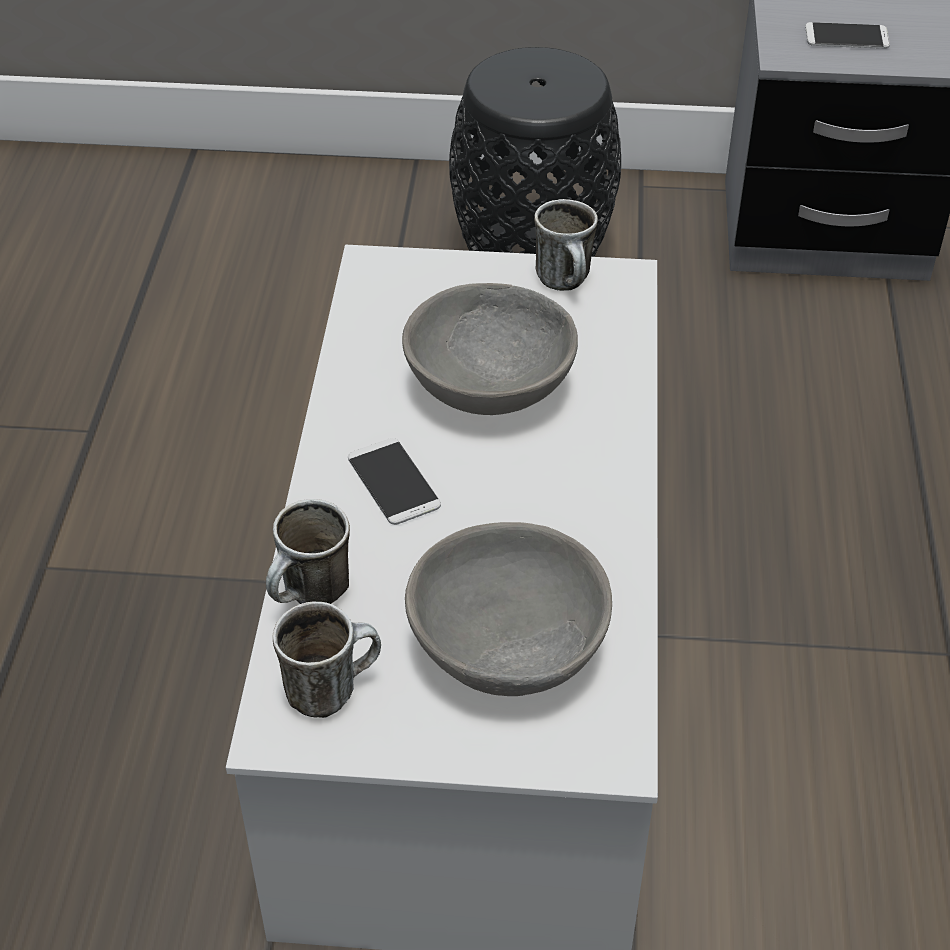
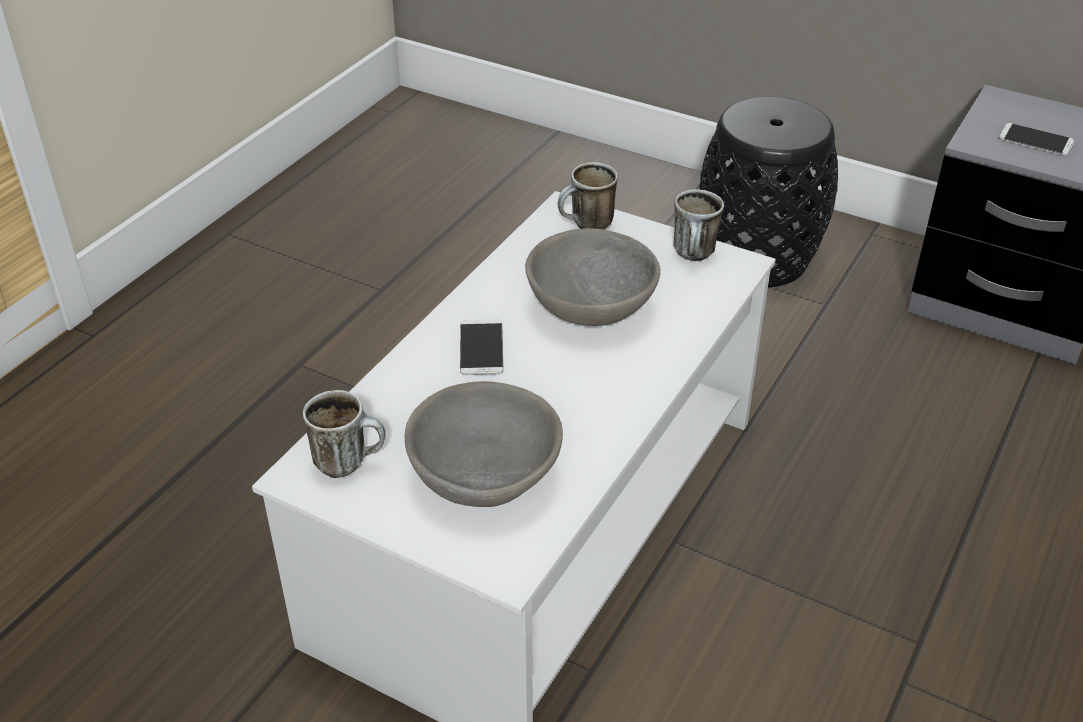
camera: 25 degrees right, 5 degrees down
(312, 597) = (377, 402): mug -> mug (587, 227)

